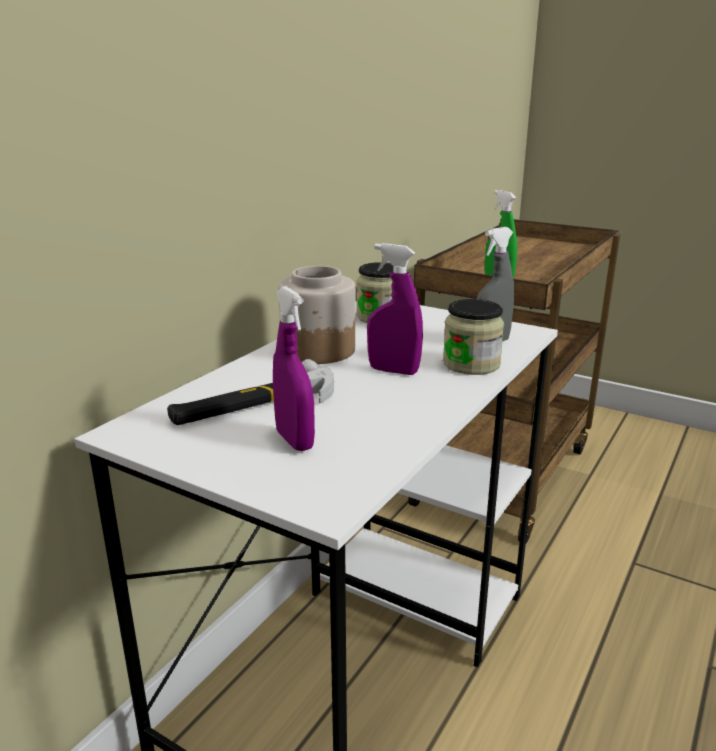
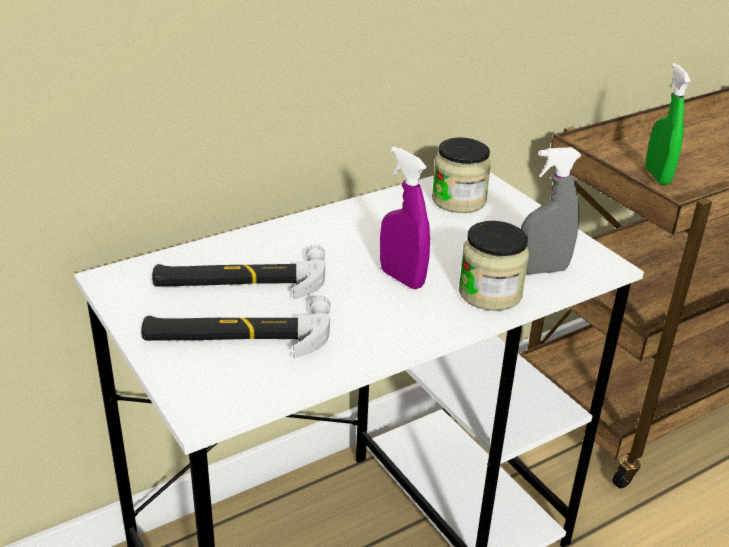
camera: 25 degrees right, 10 degrees up
(294, 440) = (237, 334): purple spray bottle -> hammer
(317, 350) = (352, 230): jar -> none

